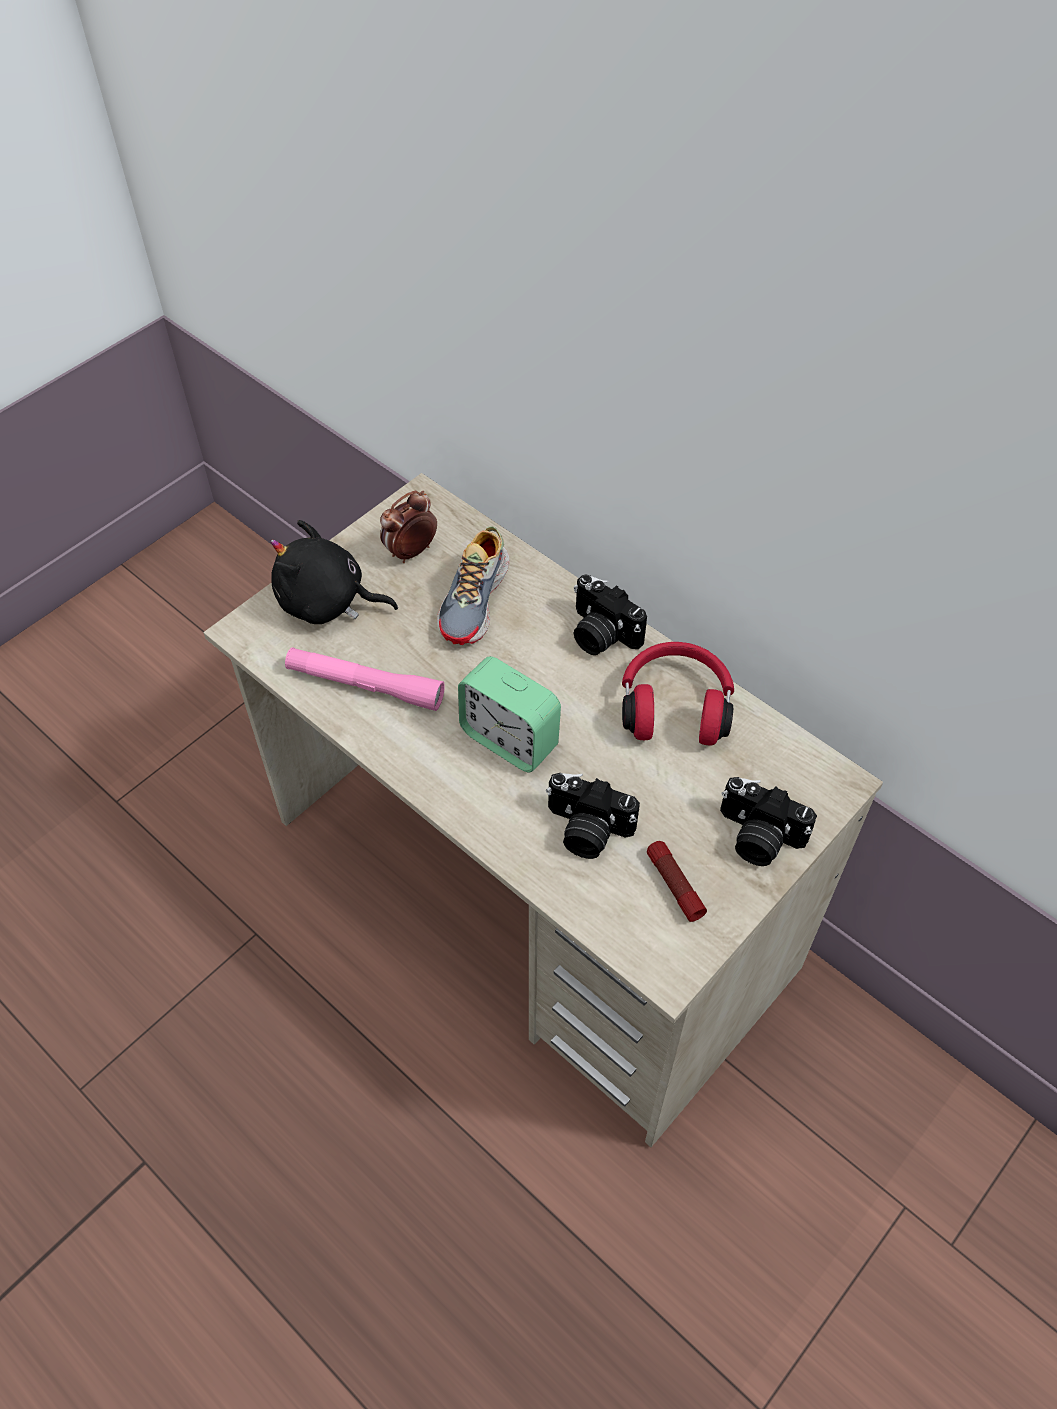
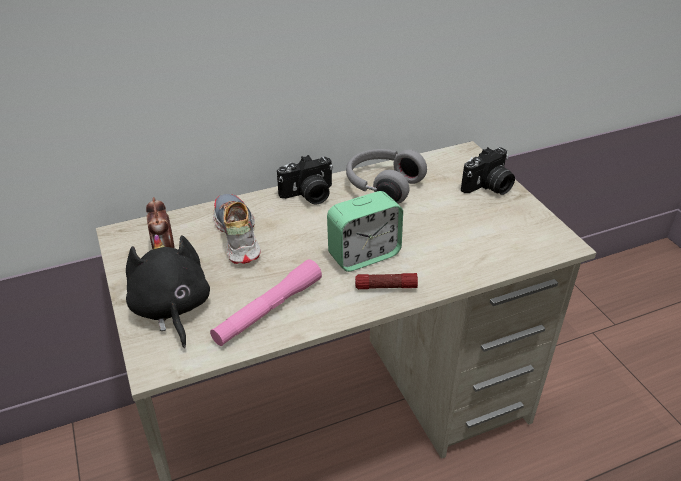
camera: 65 degrees left, 15 degrees down
(327, 602) = (171, 309): black plush toy -> black plush toy turned 120 degrees clockwise
(476, 600) = (236, 236): shoe -> shoe turned 150 degrees counterclockwise
(586, 830) = (453, 245): camera -> none
(674, 885) = (507, 224): flashlight -> flashlight (386, 287)
(675, 706) = (382, 186): red headphones -> grey headphones

